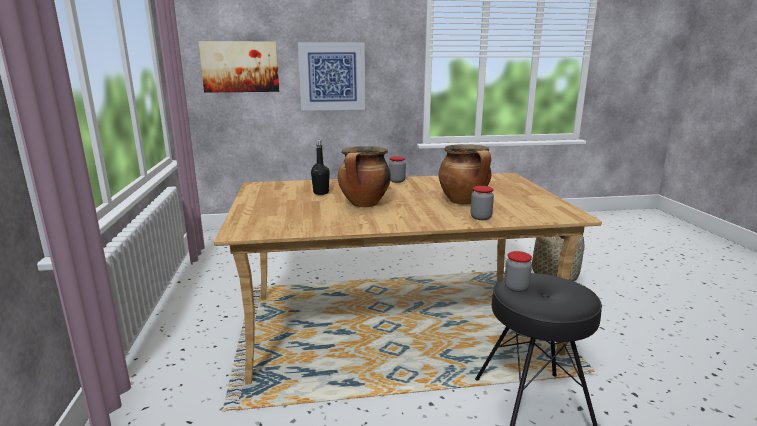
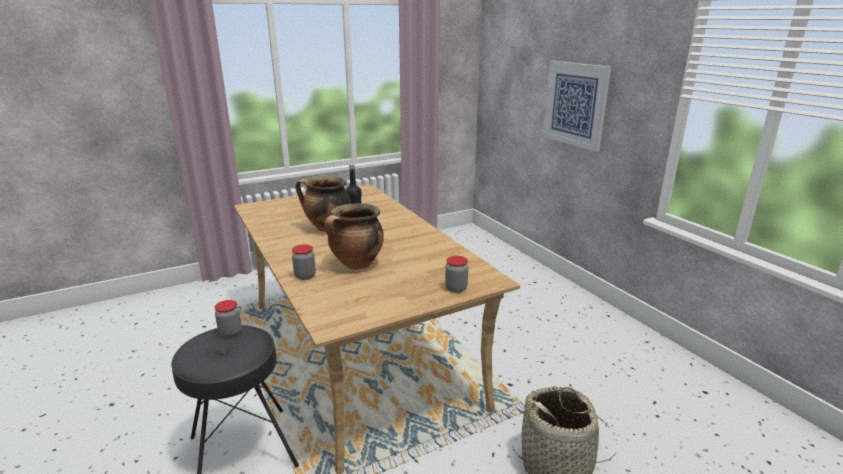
camera: 70 degrees right, 5 degrees up
(240, 67) = (510, 81): picture -> none
(397, 181) = (415, 229): jar -> jar (456, 288)

